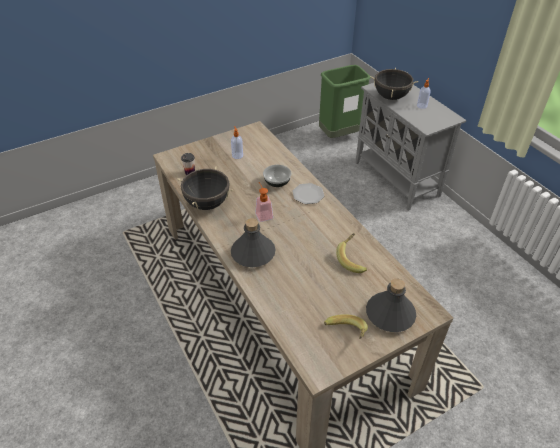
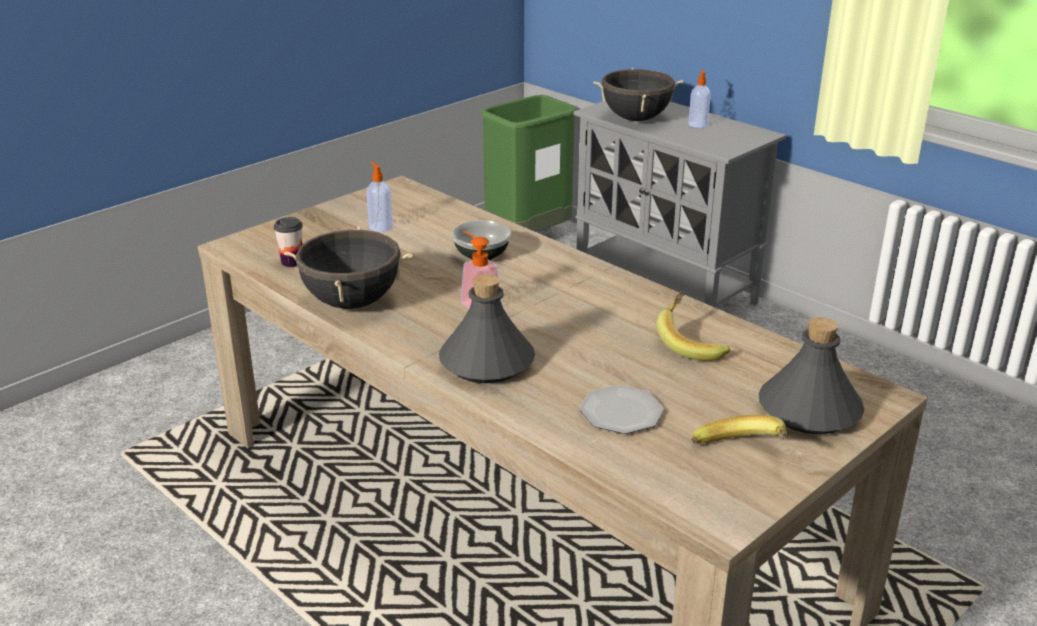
camera: 15 degrees left, 15 degrees down
(308, 194) = (552, 264): plate -> plate (621, 412)

